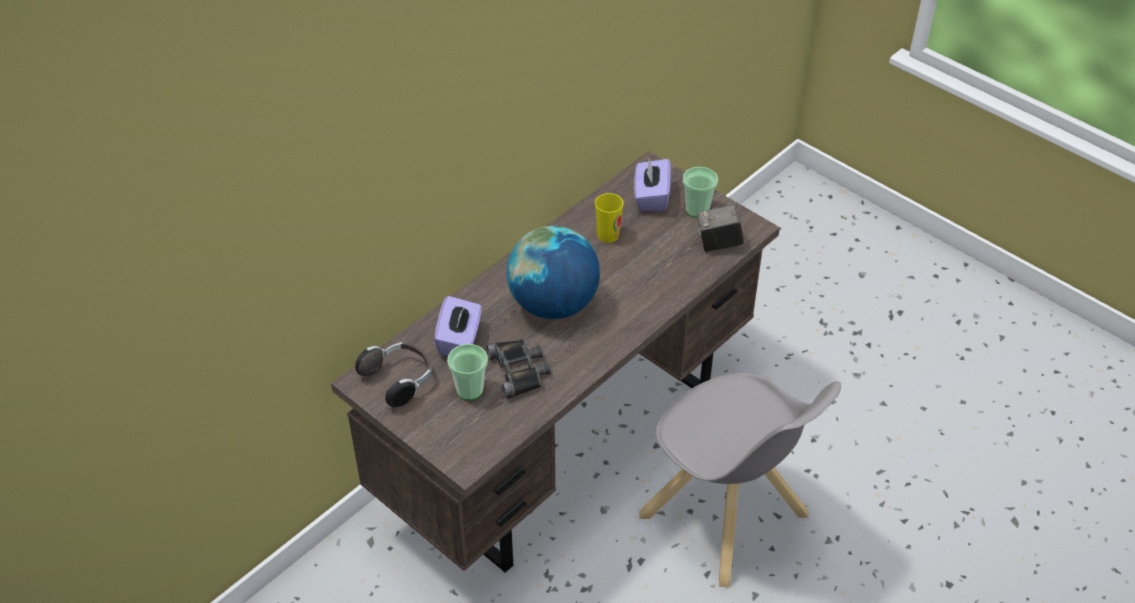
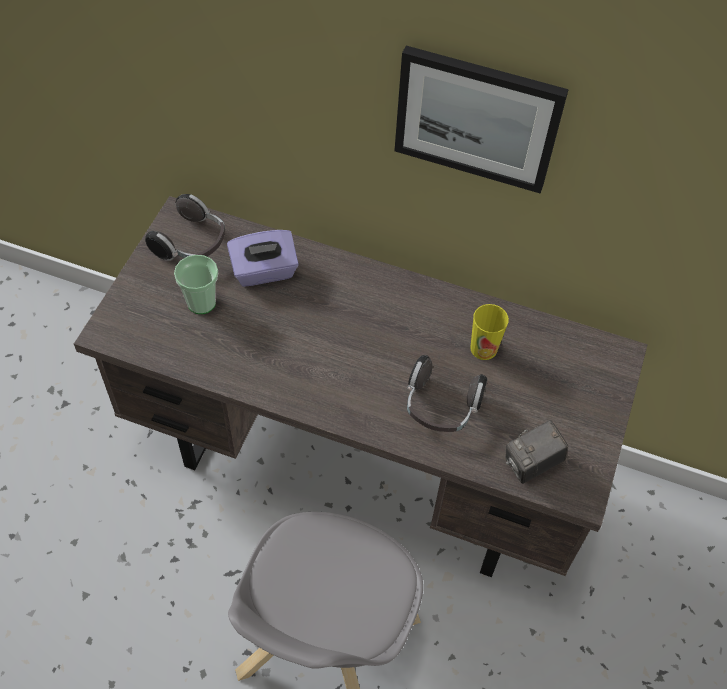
camera: 65 degrees right, 10 degrees up
(519, 370) = (244, 335): black binoculars -> none
(523, 83) = (477, 118): none -> picture
(553, 304) = (351, 333): globe -> none
(648, 275) = (441, 407): none -> headphones
(651, 197) = (569, 371): purple tissue box -> none
(697, 210) = (576, 425): cup -> none
(718, 244) = (531, 465): camera -> camera turned 90 degrees counterclockwise

